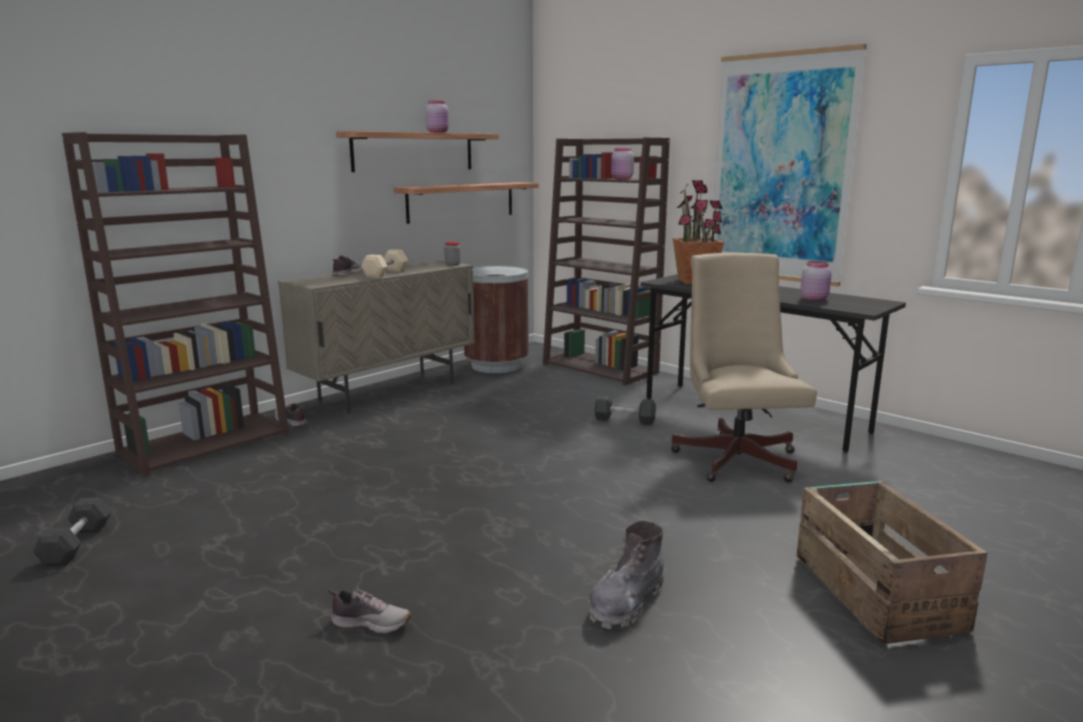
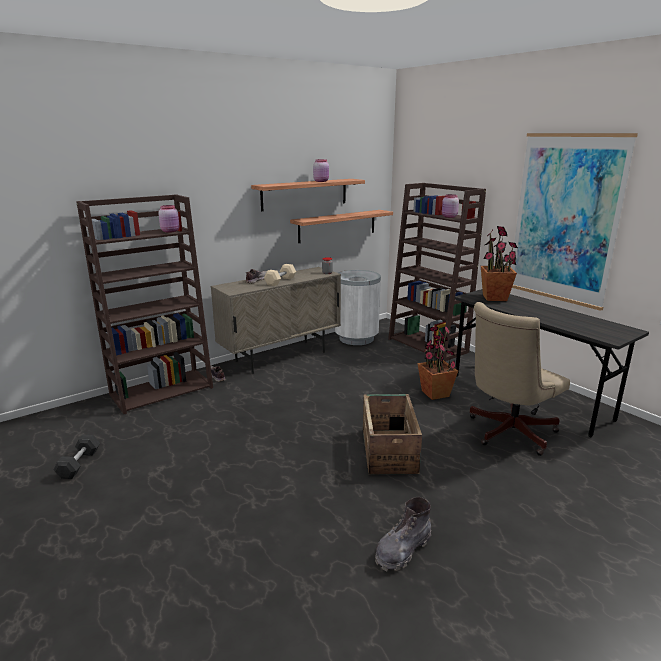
camera: 10 degrees right, 5 degrees up
(371, 622) = (238, 545): shoe -> none
(497, 365) = (356, 338): brown trash can -> white trash can
(624, 420) = (435, 394): grey dumbbell -> potted plant
(735, 456) = (507, 433): beige office chair -> beige office chair turned 135 degrees counterclockwise
(814, 299) = (578, 323): pink jar -> pink jar (171, 231)
(876, 591) = (580, 563): crate -> crate (389, 450)

